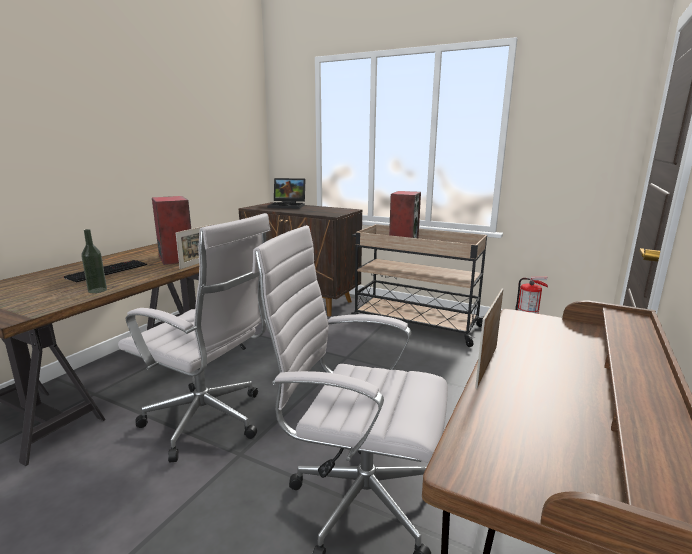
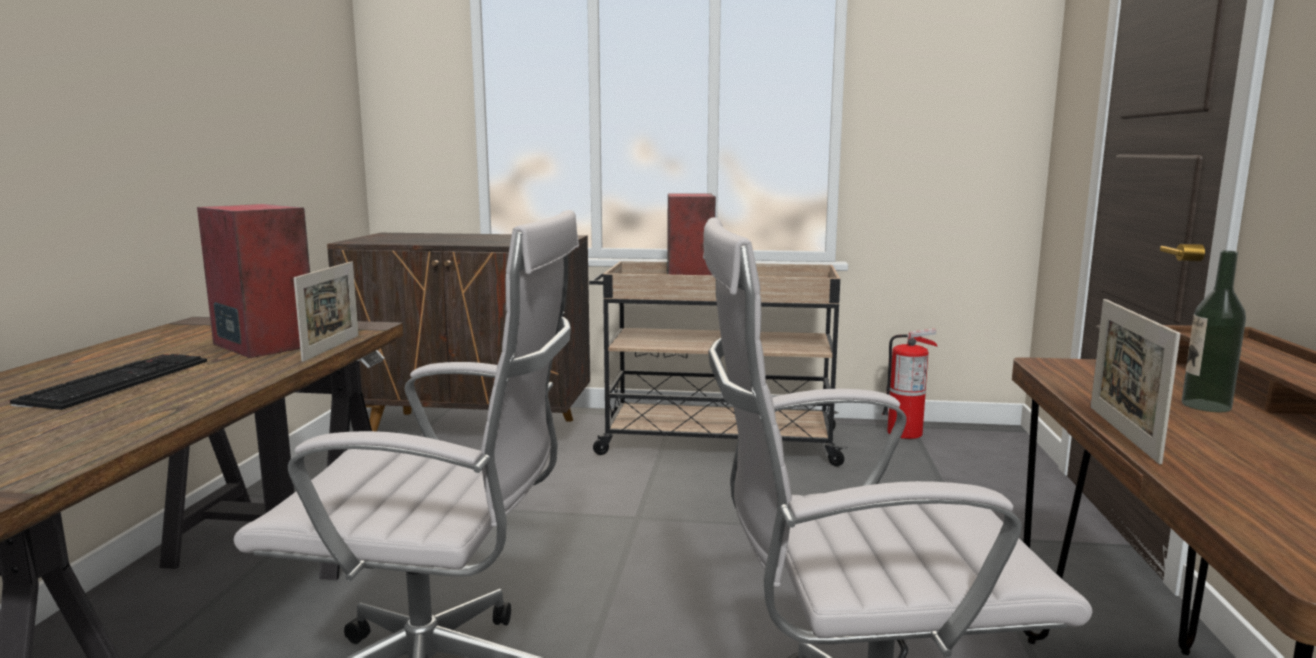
camera: 20 degrees left, 5 degrees down
(97, 290) = (146, 419): bottle -> bottle (1206, 406)
(288, 206) = (430, 236): laptop -> none

